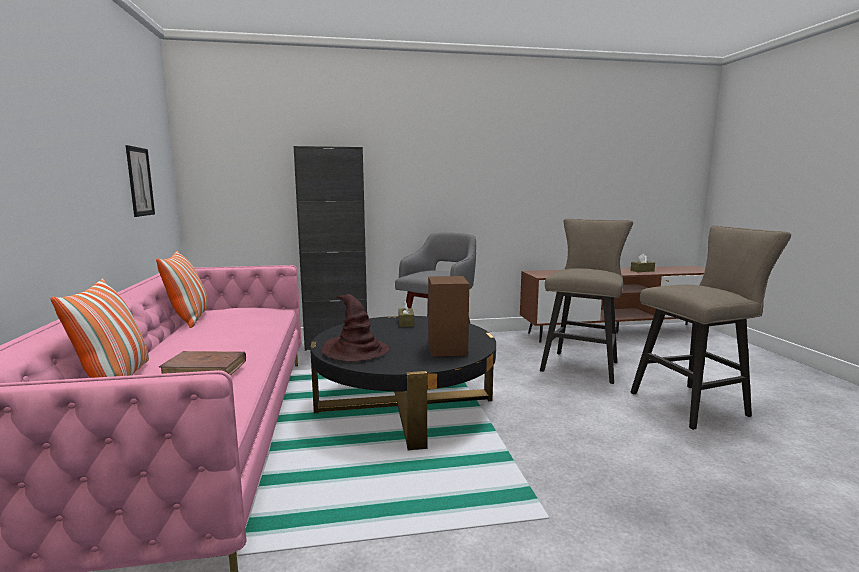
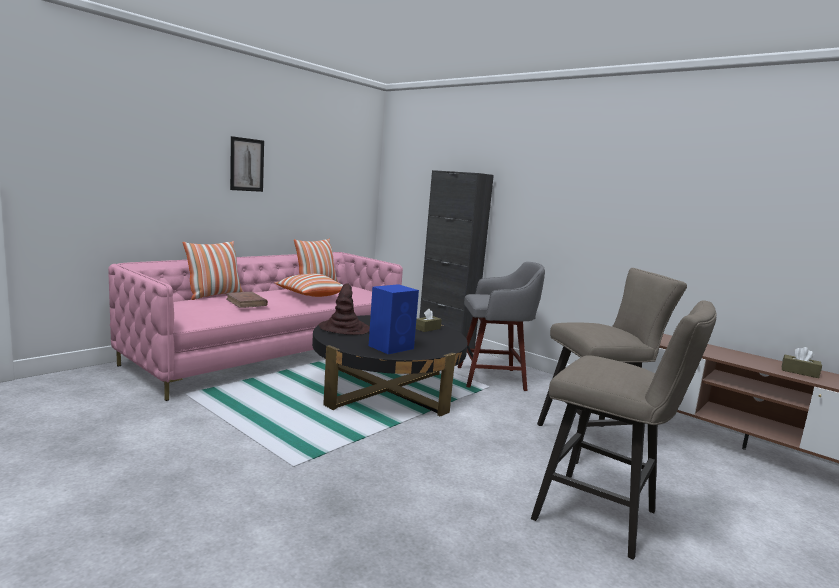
camera: 50 degrees right, 0 degrees up
(140, 181) = (327, 191): picture -> picture (247, 164)
(237, 332) = (310, 296): none -> pillow
(447, 348) = (392, 347): brown speaker -> blue speaker

